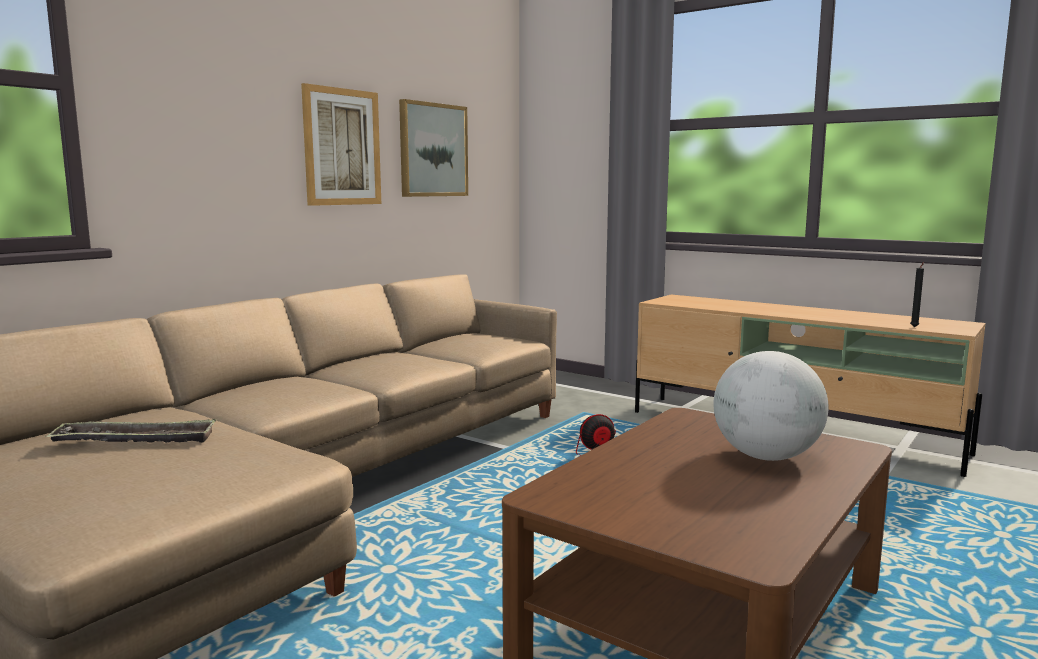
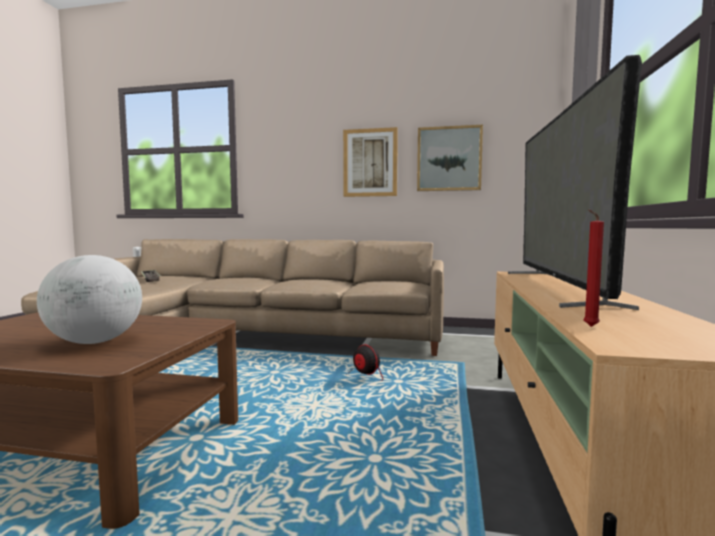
camera: 65 degrees right, 5 degrees down
(757, 308) = (556, 286): none -> television
(914, 327) = (589, 327): black candle -> red candle

